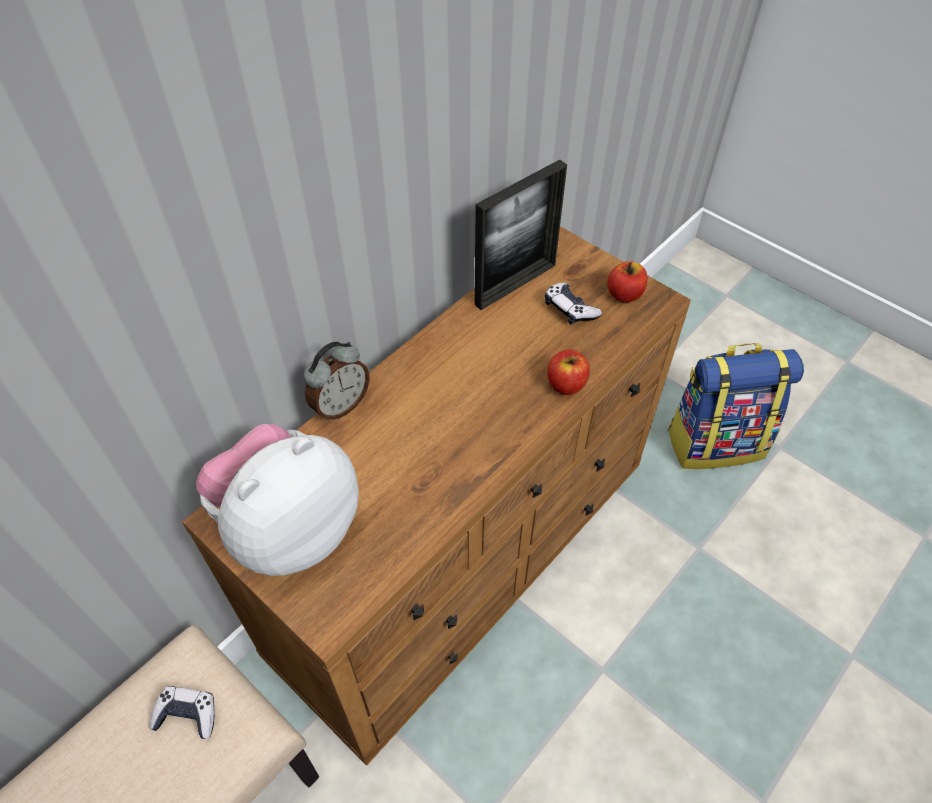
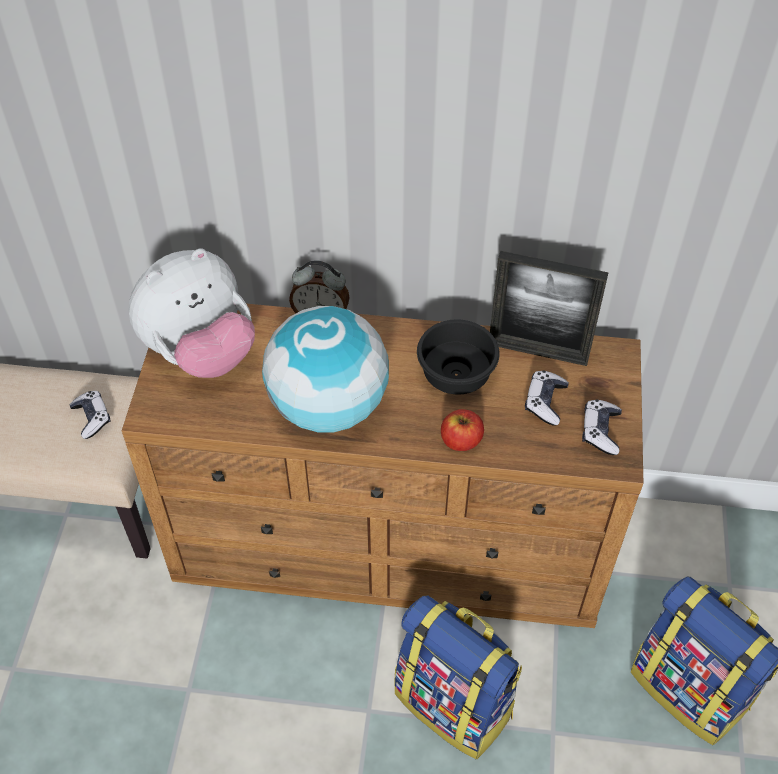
camera: 55 degrees right, 0 degrees up
(289, 528) = (201, 352): plush toy -> plush toy turned 135 degrees clockwise
(451, 457) = (329, 406): none -> globe
(491, 349) = (453, 373): none -> black bowl
(624, 294) = (600, 431): apple -> game controller
(636, 599) = (455, 703): none -> backpack

